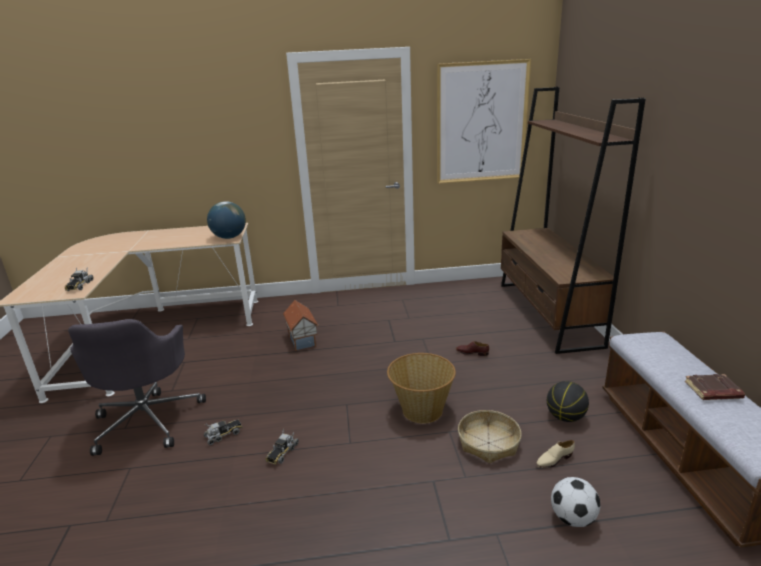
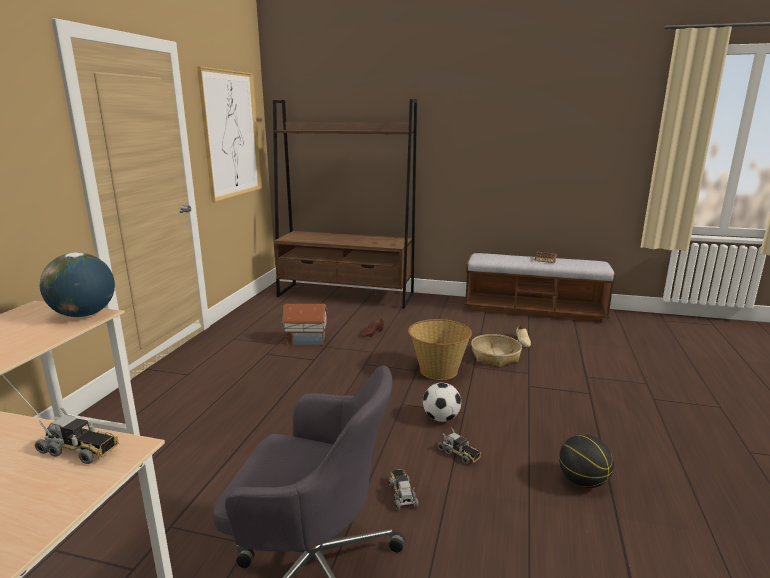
camera: 70 degrees left, 5 degrees down
(303, 339) = (241, 409): toy house -> toy house (306, 339)
(565, 417) = (481, 327): basketball -> basketball (582, 481)
(573, 518) = (576, 351): football -> football (441, 418)

